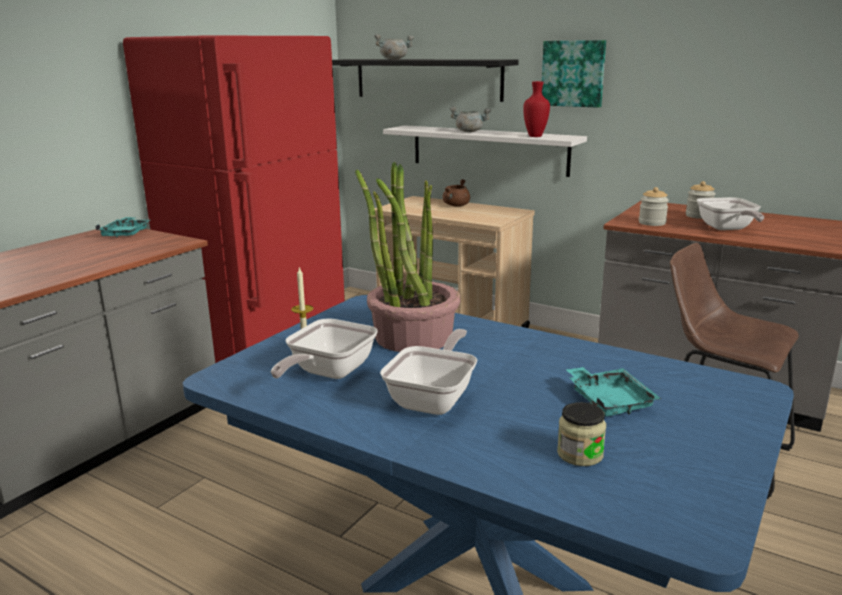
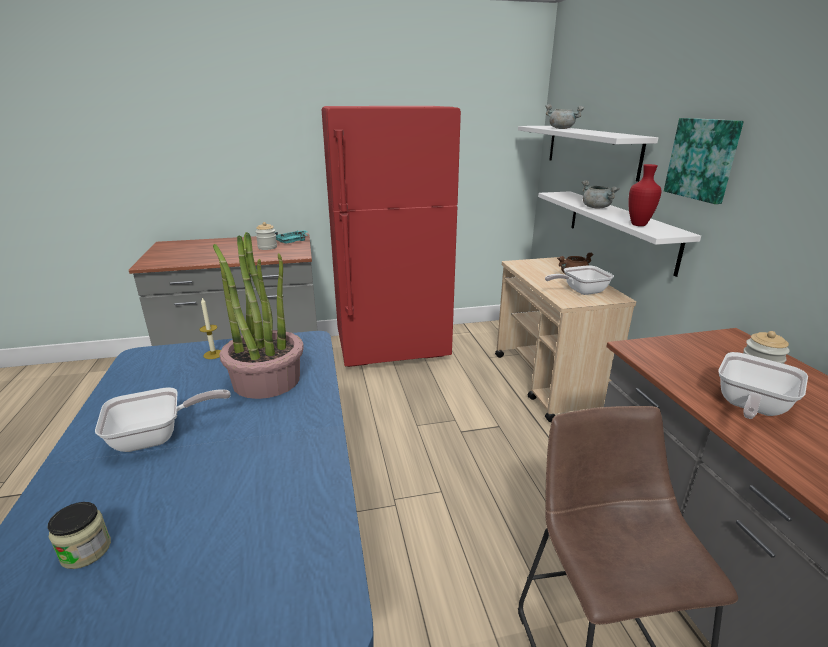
camera: 45 degrees right, 5 degrees up
(327, 373) = (171, 381): frying pan -> frying pan (580, 291)
(427, 79) = (590, 150): black shelf -> white shelf
(609, 401) = (214, 522): turquoise tray -> none
(652, 223) = (666, 360): jar -> jar (267, 247)

